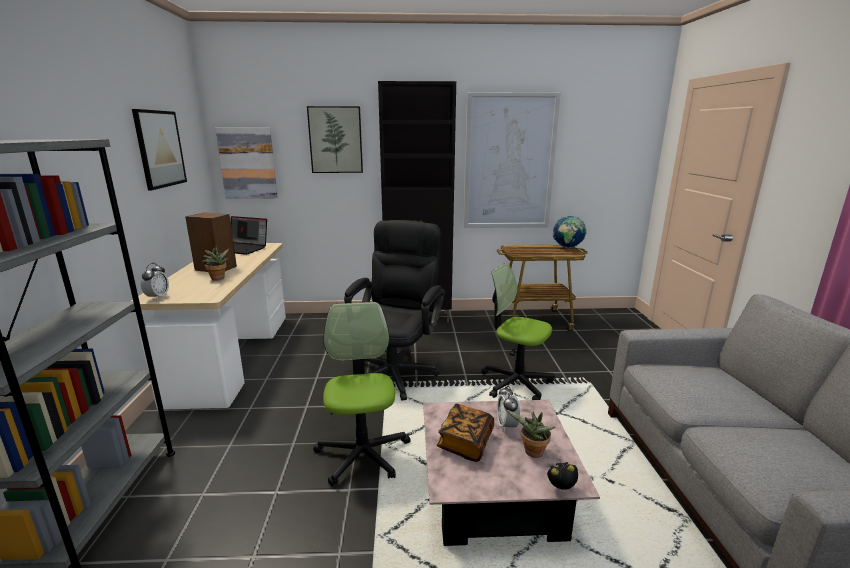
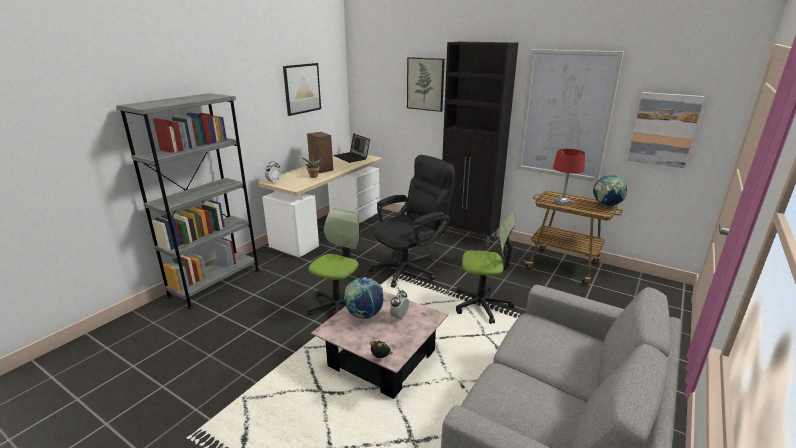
camera: 35 degrees right, 5 degrees up
(248, 163) = (369, 96): picture -> picture (663, 129)
(465, 442) = (364, 315): book -> globe
(516, 383) = (482, 305): office chair -> office chair turned 120 degrees clockwise
(531, 252) = (562, 203): none -> red table lamp
(531, 453) = (392, 336): potted plant -> none

